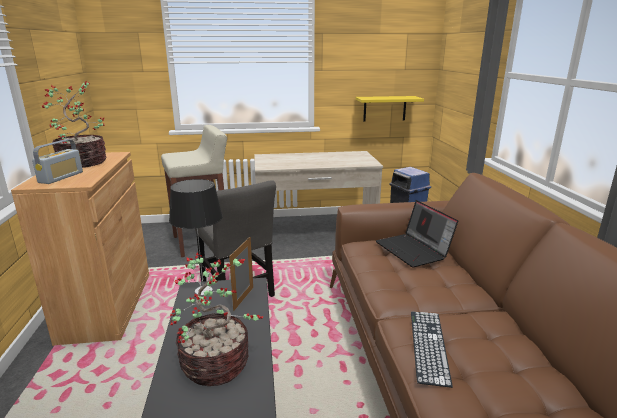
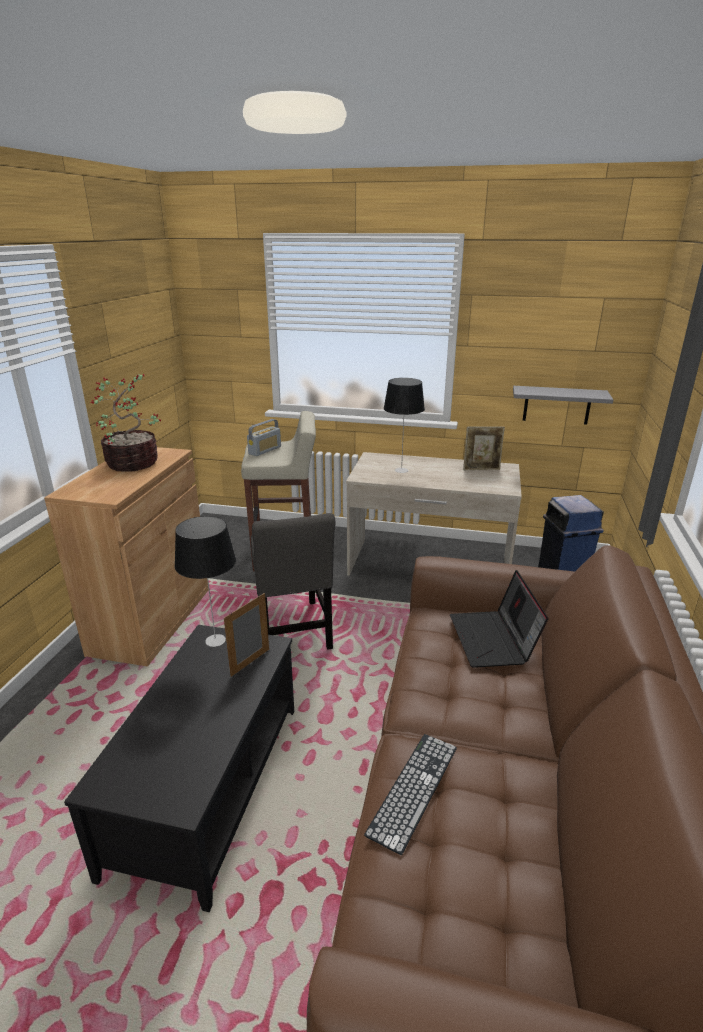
camera: 20 degrees right, 5 degrees up
(61, 177) = (98, 485): radio -> radio (265, 450)
(217, 364) = (178, 741): potted plant -> none
(291, 161) = (402, 470): none -> table lamp
(345, 155) = (481, 469): none -> picture frame
(384, 108) = (557, 405): yellow shelf -> grey shelf

